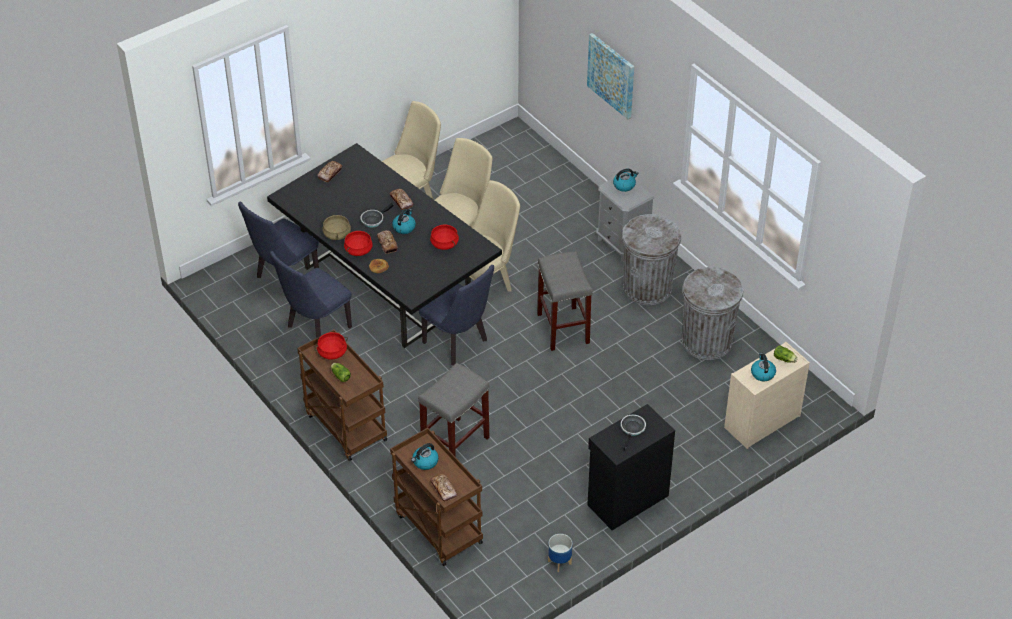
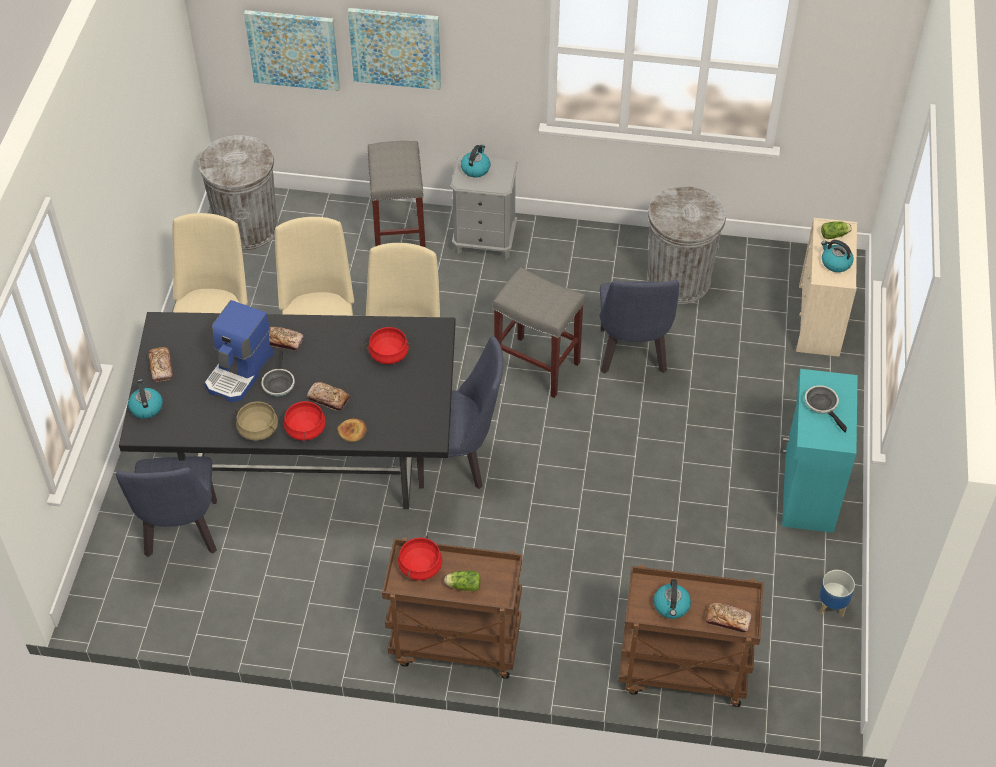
camera: 45 degrees left, 5 degrees up
(315, 330) = (289, 564): blue chair -> blue chair (632, 356)
(363, 201) = (240, 372): none -> coffee machine
(404, 227) = (323, 367): kettle -> kettle (146, 407)
(455, 443) = (586, 567): grey stool -> grey stool (398, 236)
(563, 45) = (293, 49): none -> picture
(626, 500) = (807, 491): black cabinet -> turquoise cabinet
(647, 287) = (562, 267): grey trash can -> grey trash can (247, 228)

